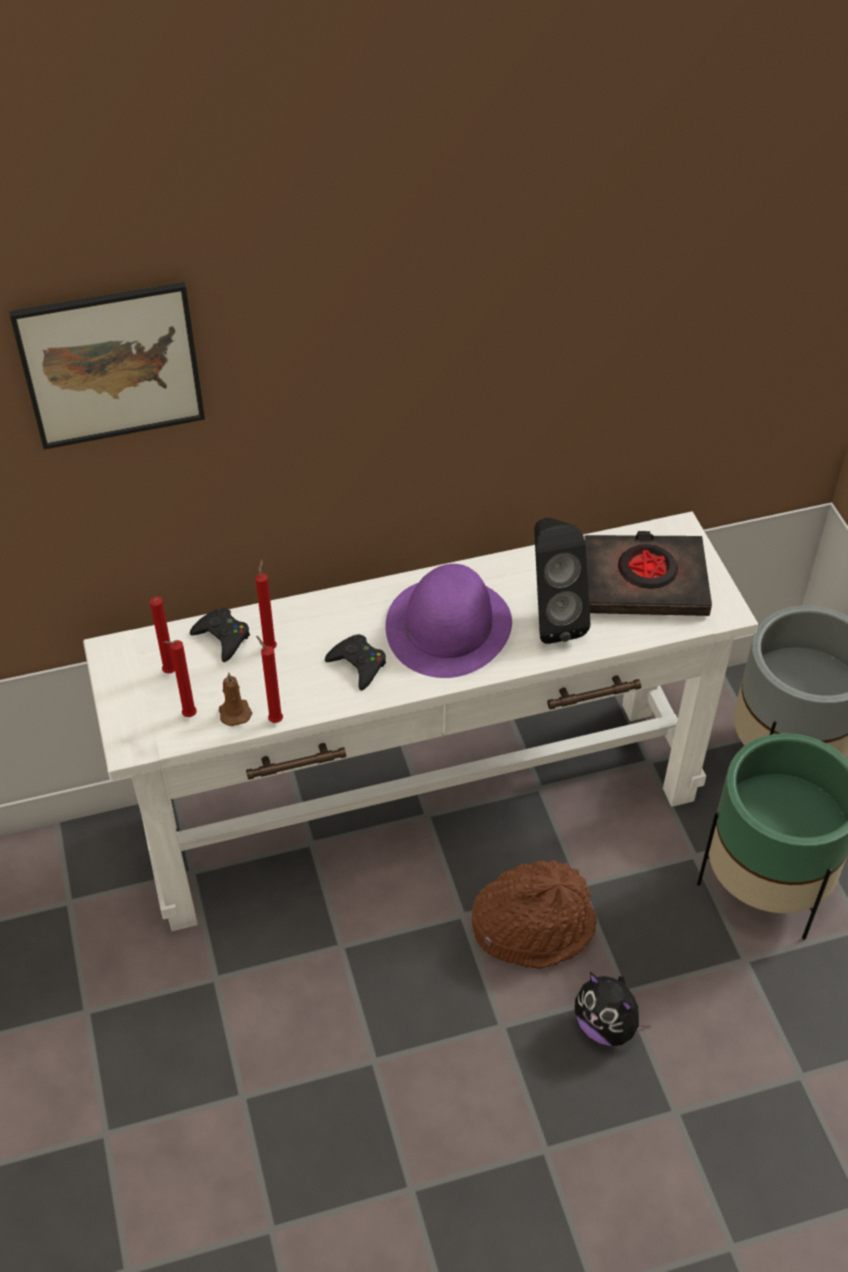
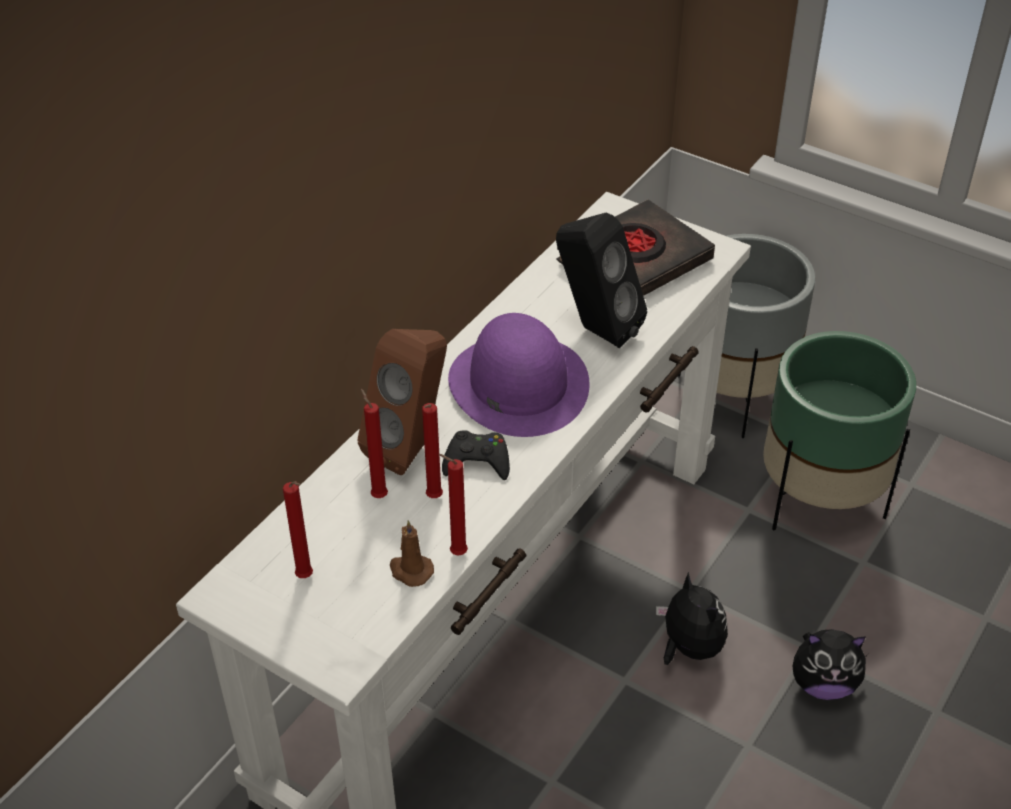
camera: 40 degrees left, 5 degrees down
(111, 365) = (165, 216): picture -> none
(187, 716) = (369, 603): red candle -> red candle (433, 499)
(223, 637) = (322, 514): black game controller -> none
(327, 627) = (411, 447): none -> brown speaker
(533, 925) = (689, 648): brown hat -> plush toy

